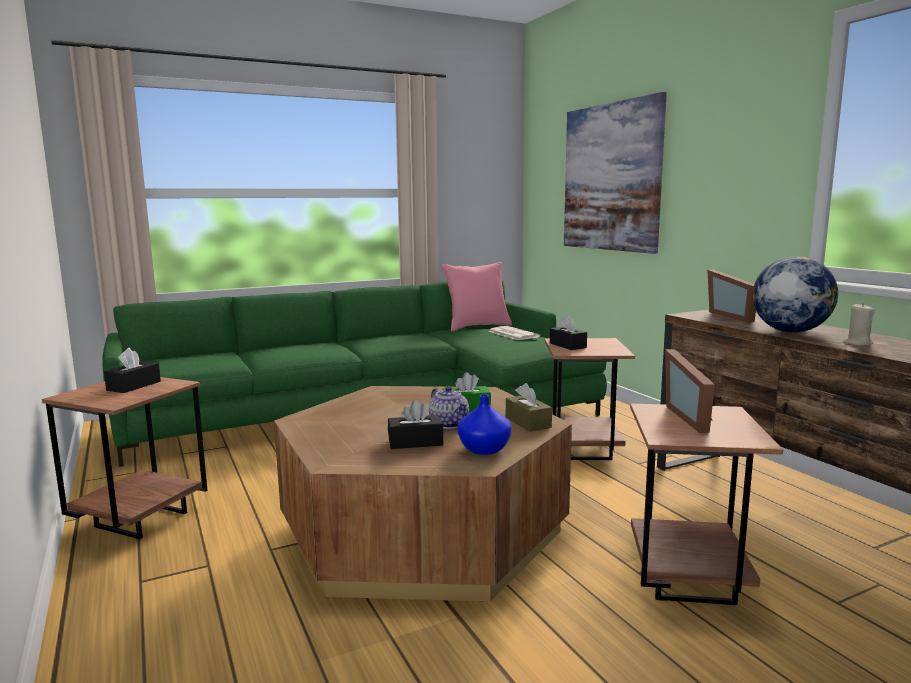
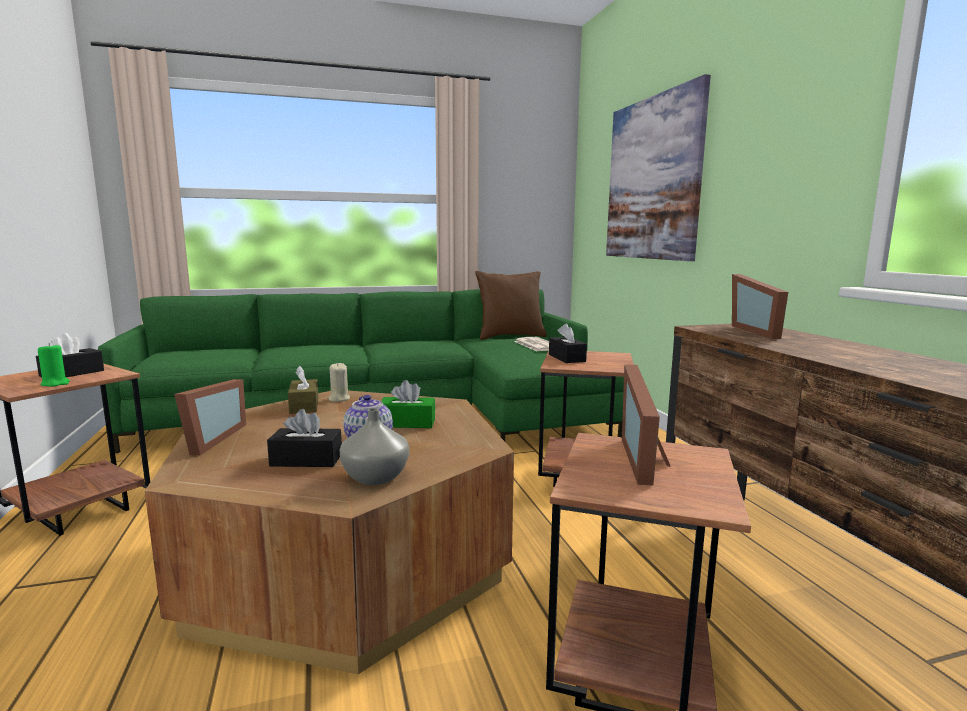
camera: 10 degrees right, 0 degrees up
(136, 396) = (55, 383): none -> green candle
(312, 434) = (208, 440): none -> picture frame
(477, 327) = (510, 336): pink pillow -> brown pillow
(483, 449) = (374, 477): blue vase -> grey vase
(528, 422) = (461, 445): brown tissue box -> brown tissue box (304, 405)
(789, 331) = (821, 352): globe -> none
(857, 343) = (913, 372): beige candle -> beige candle (339, 399)

